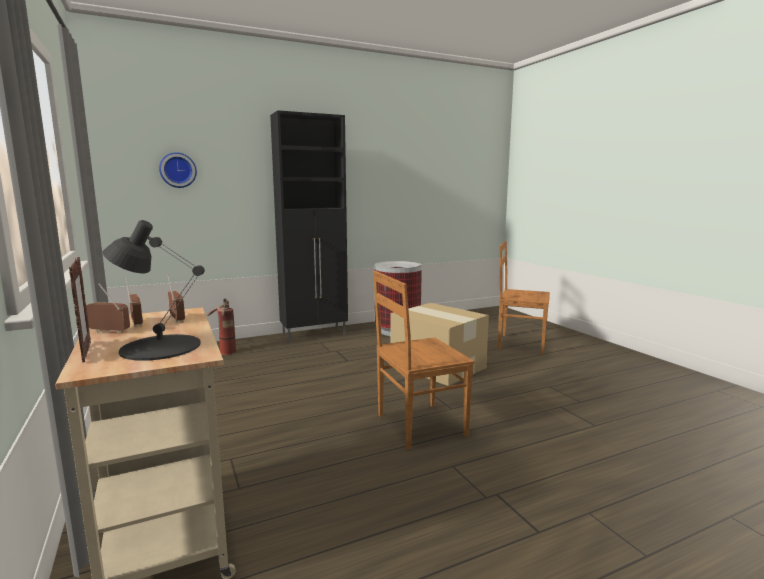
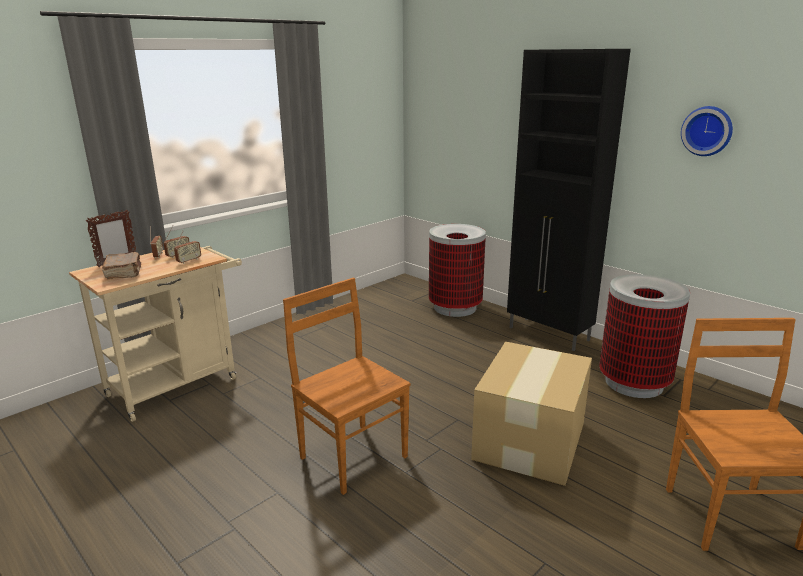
camera: 70 degrees right, 10 degrees up
(159, 347) = (124, 273): black table lamp -> brown book
(178, 170) = (460, 115): wall clock -> wall clock (707, 131)
(226, 350) = (455, 308): fire extinguisher -> trash can

